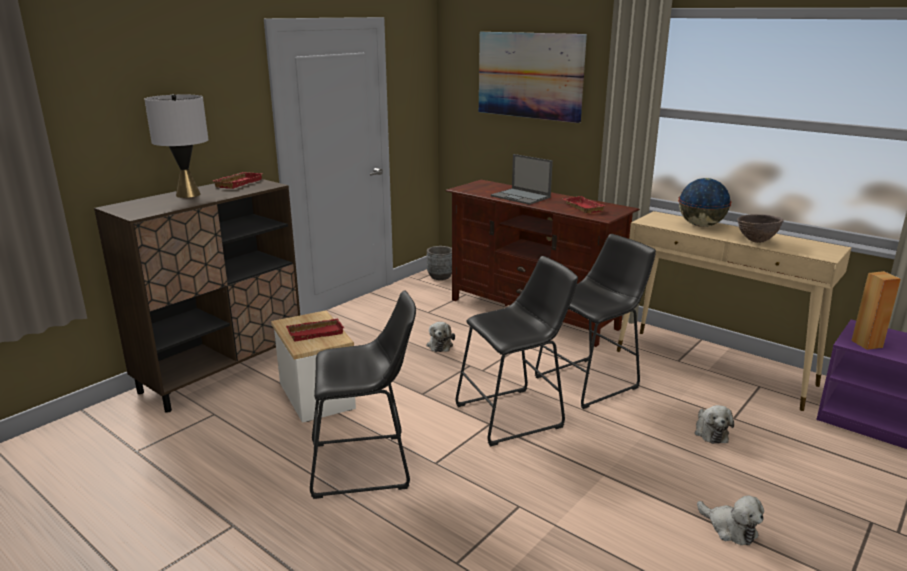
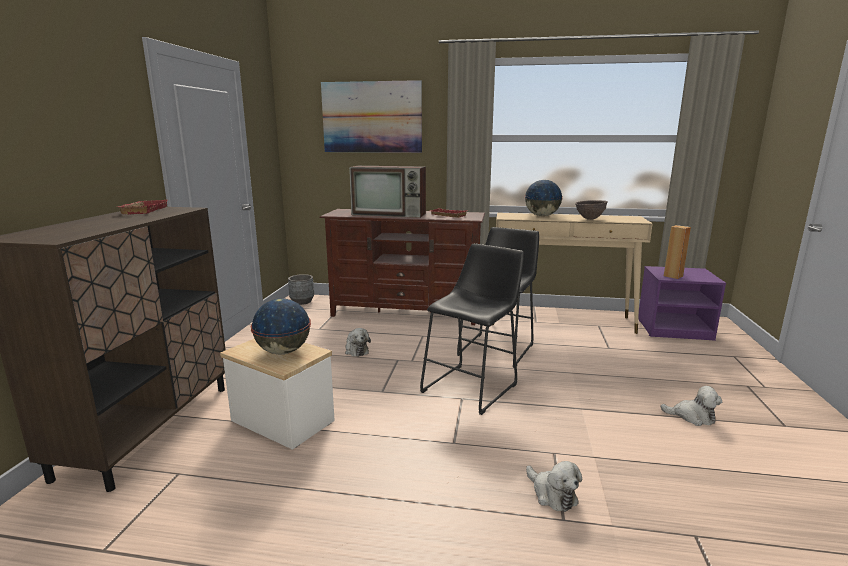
camera: 30 degrees left, 5 degrees down
(188, 194) = (96, 221): grey table lamp -> none
(316, 332) = (283, 351): red tray -> globe
(366, 465) = (396, 466): black stool -> none
(521, 197) = (390, 214): laptop -> television
(710, 432) = (607, 360): plush toy -> plush toy (552, 494)

